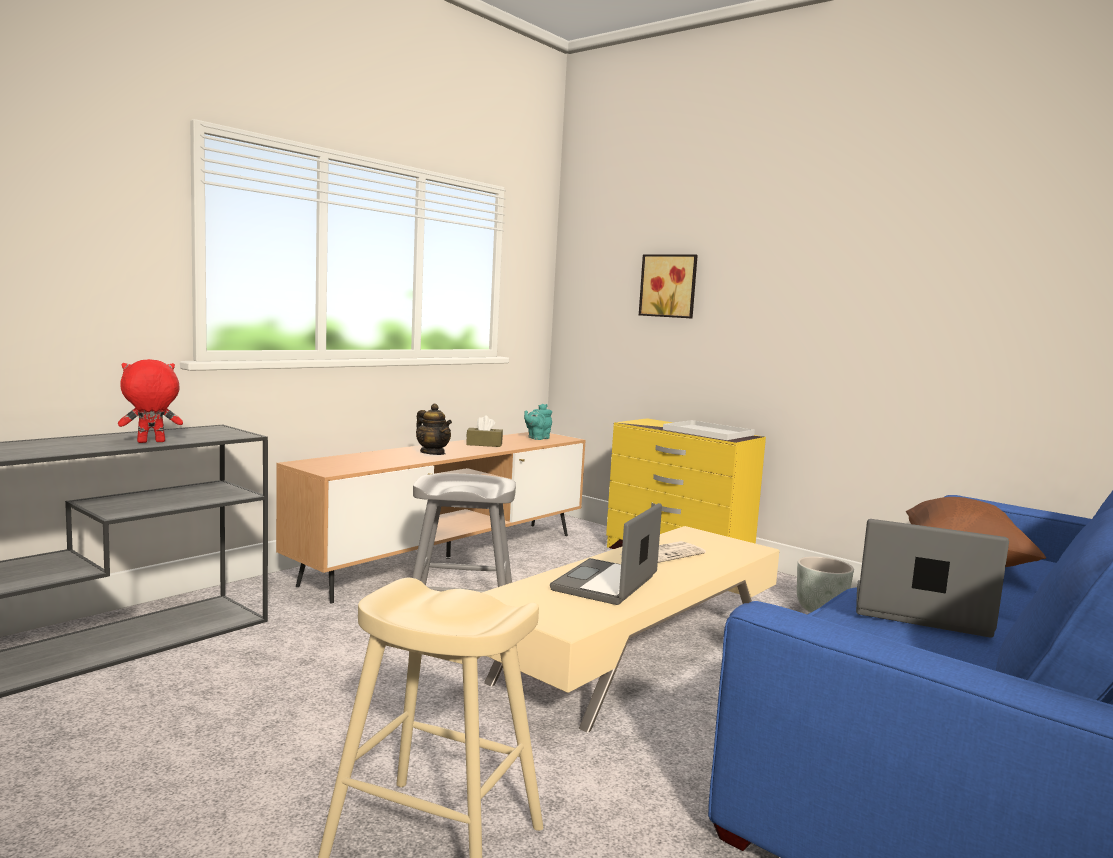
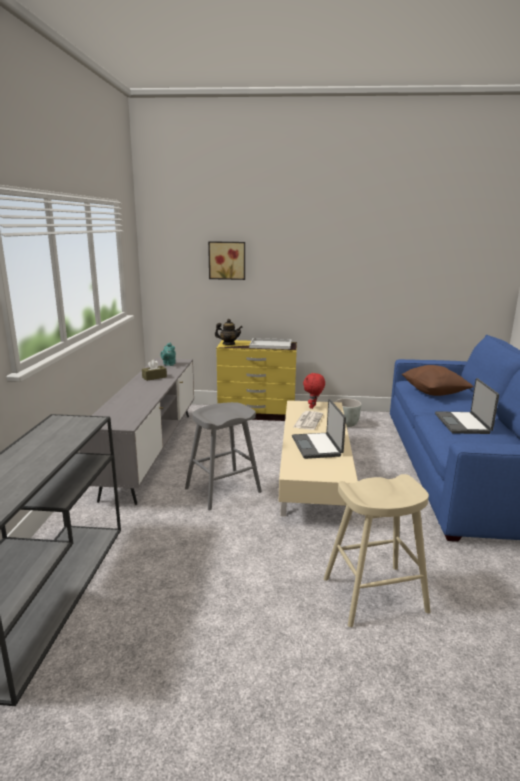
camera: 35 degrees left, 10 degrees up
(150, 442) = (62, 445): red plush toy -> red plush toy (313, 407)
(433, 453) = (145, 392): teapot -> teapot (228, 344)
(448, 558) = (151, 452): brown tv stand -> grey tv stand
(920, 612) = (463, 424): laptop -> laptop turned 75 degrees counterclockwise

